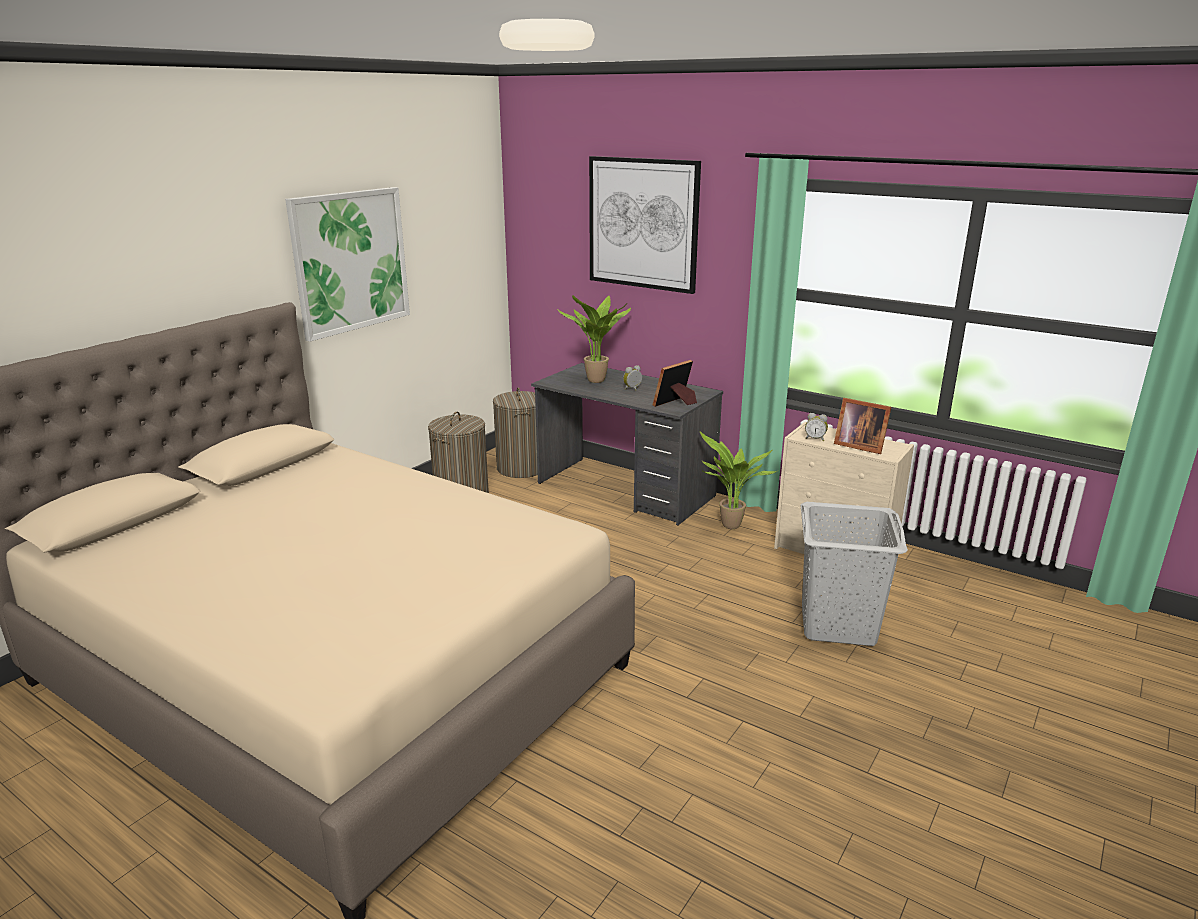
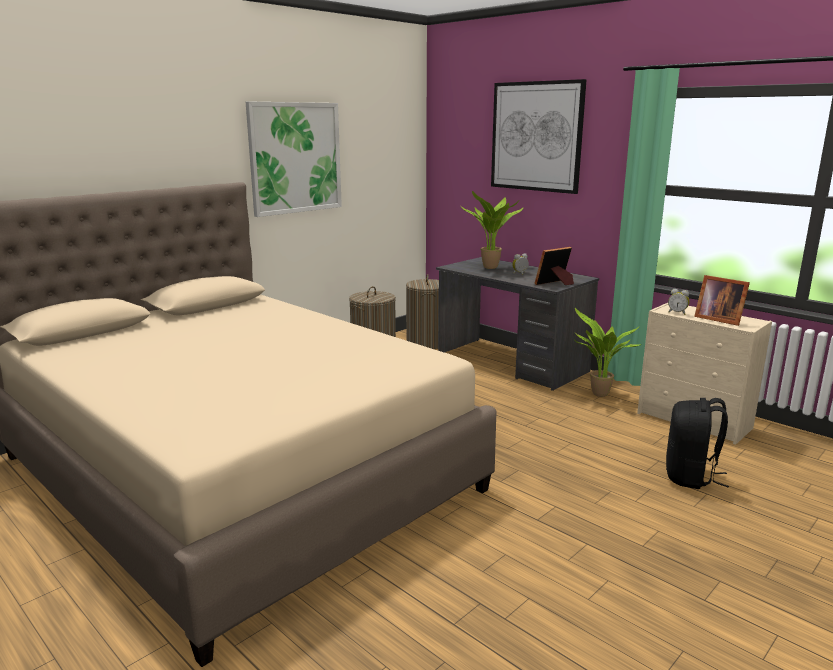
camera: 10 degrees right, 5 degrees down
(838, 625) = (690, 477): grey laundry basket -> black backpack

